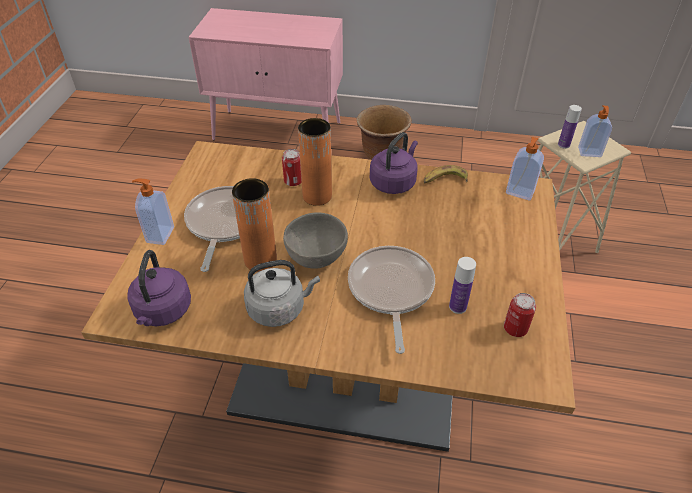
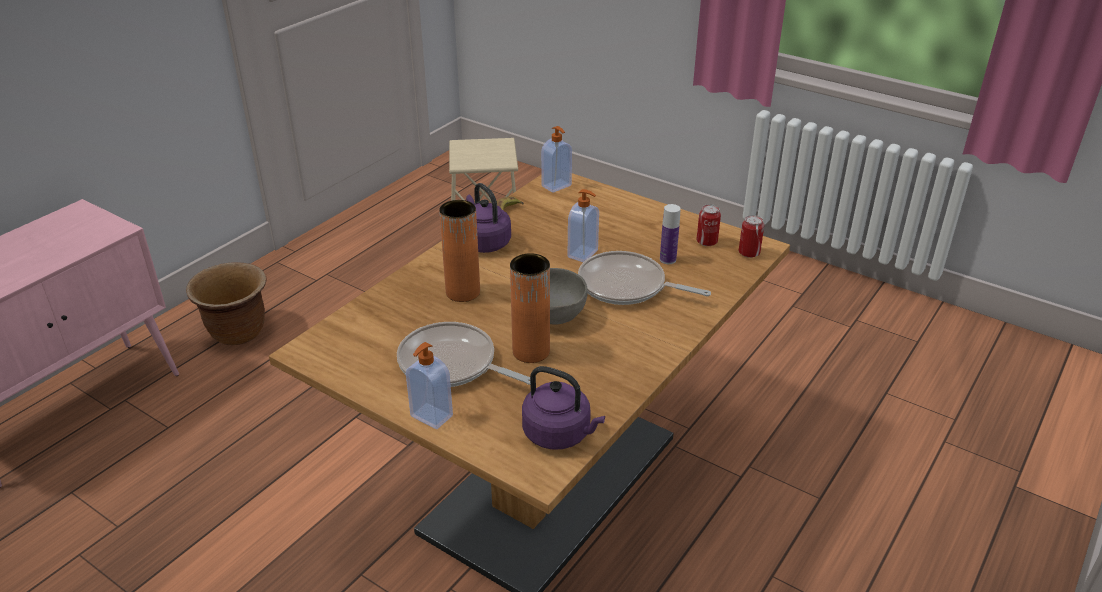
camera: 65 degrees left, 10 degrees down
(279, 308) = (607, 355): grey kettle -> none
(293, 181) = (424, 301): can -> can (749, 253)
(563, 145) = (473, 162): bottle -> none
(589, 153) = (496, 155): soap dispenser -> soap dispenser (583, 254)

